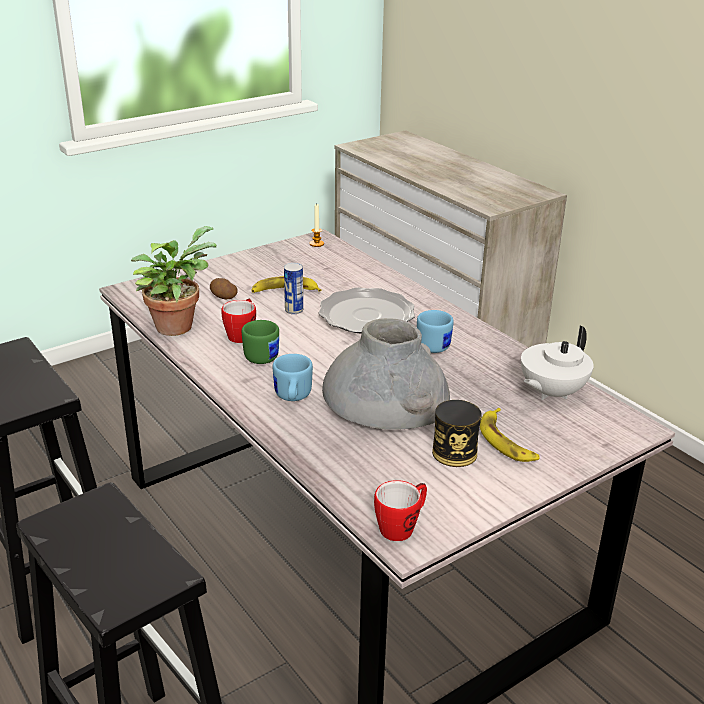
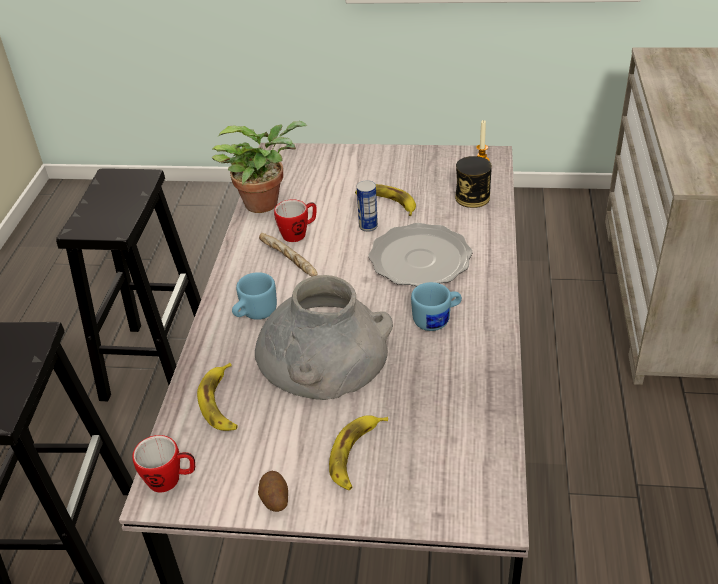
camera: 45 degrees right, 10 degrees up
(223, 297) = (332, 188): potato -> potato (274, 499)
(264, 355) = (288, 262): green mug -> bread
(360, 462) = (221, 403): none -> banana
(454, 453) = (299, 439): can -> can (472, 197)
(550, 392) = (468, 429): white teapot -> none

